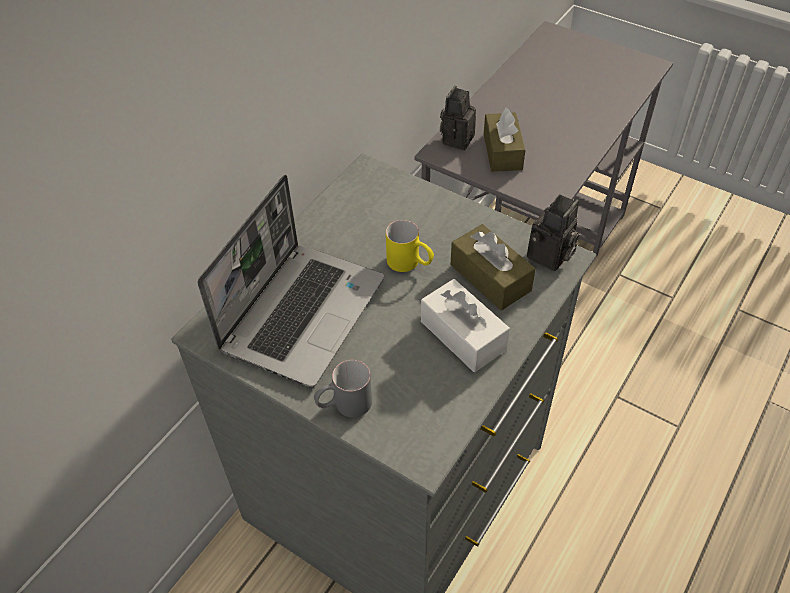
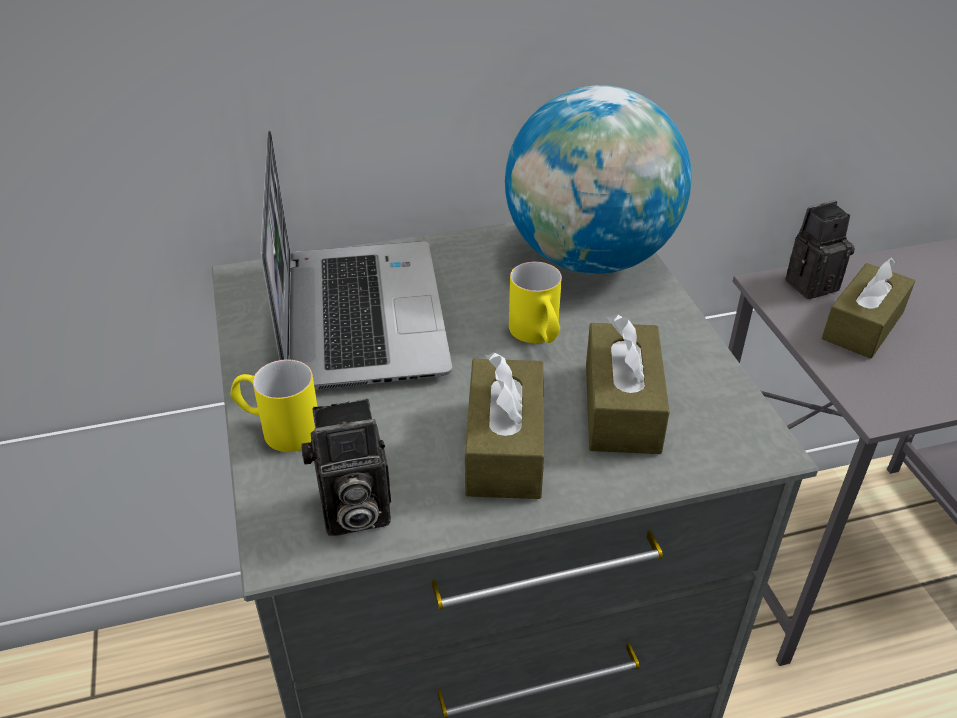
camera: 40 degrees right, 10 degrees down
(303, 312) = (358, 315): laptop -> laptop turned 75 degrees counterclockwise
(344, 405) = (278, 429): grey mug -> yellow mug
(383, 198) = (589, 258): none -> globe
(463, 335) = (504, 447): white tissue box -> brown tissue box
(550, 257) = (736, 433): camera -> camera (351, 512)

